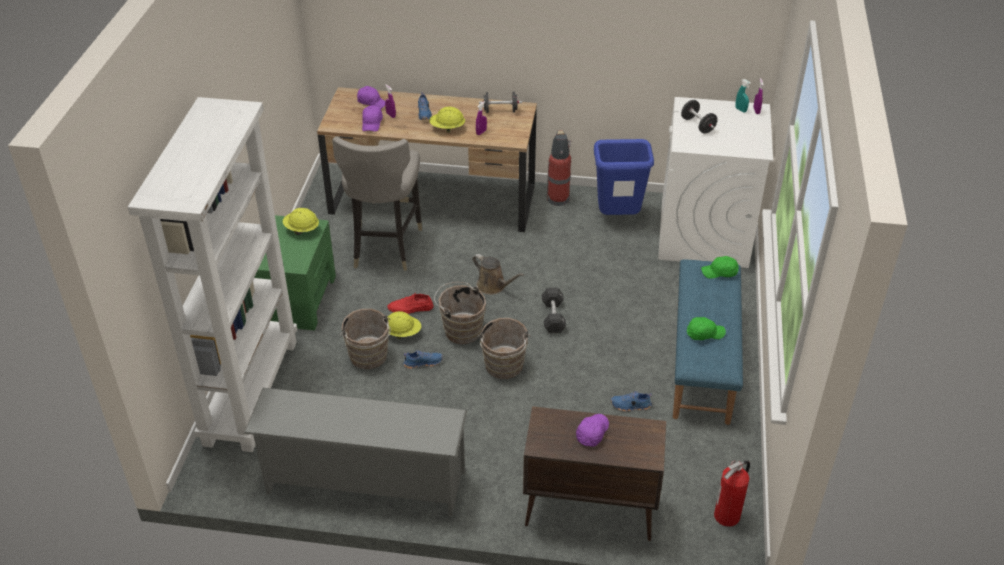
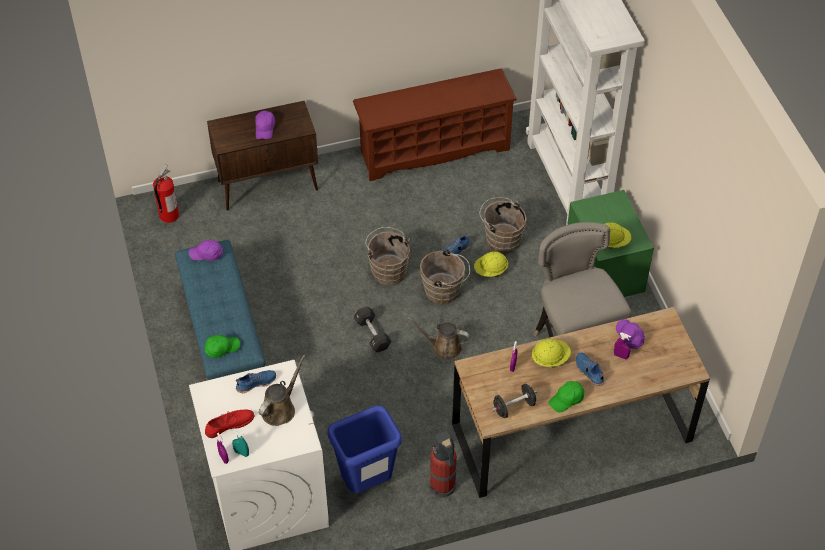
camera: 155 degrees right, 10 degrees up
(363, 484) = (434, 149): grey shoe rack -> brown shoe rack
(372, 102) = (654, 367): purple cap -> purple cap (206, 254)
(410, 308) = (501, 296): red shoe -> red shoe (229, 424)
(630, 406) = (269, 274): blue shoe -> blue shoe (256, 383)
(697, 125) = (280, 408): black dumbbell -> brown watering can
(704, 333) = (217, 278): green cap -> green cap (567, 400)

